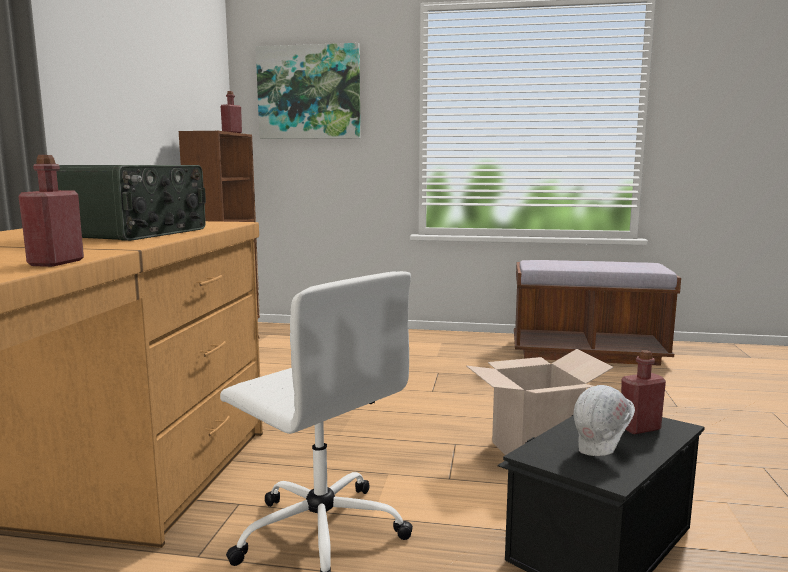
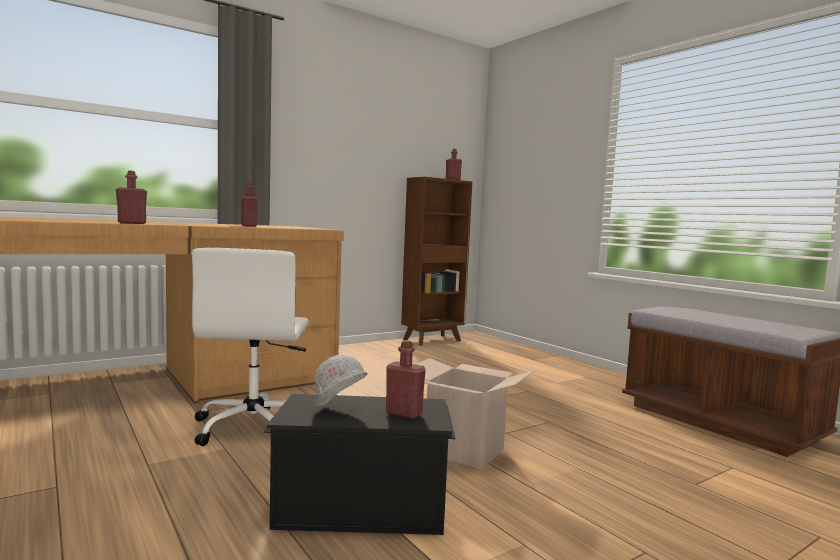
camera: 45 degrees right, 5 degrees down
(137, 233) = (249, 226): radio -> red bottle
(309, 92) = (529, 147): picture -> none

